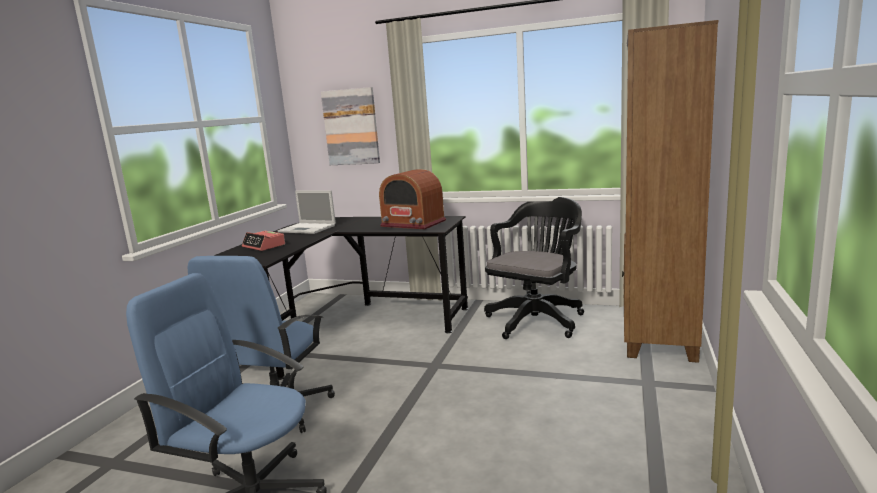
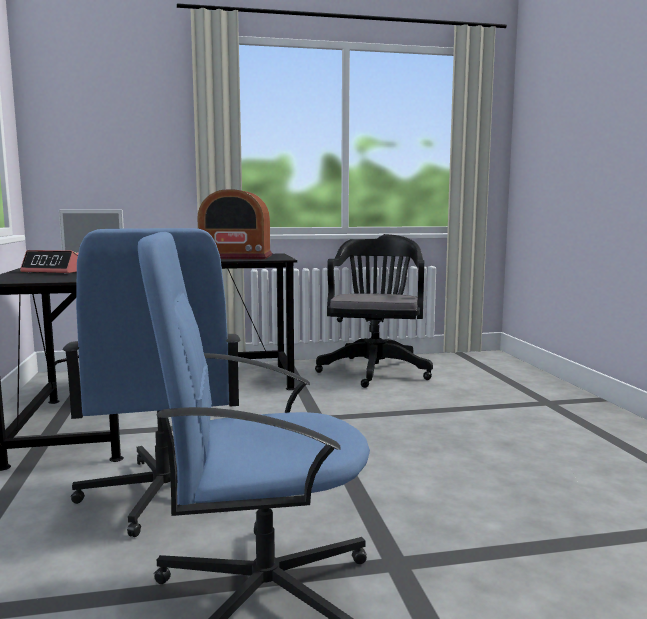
camera: 30 degrees left, 5 degrees down
(351, 127) = (124, 138): picture -> none
(656, 333) = (500, 368): brown bookcase -> none

